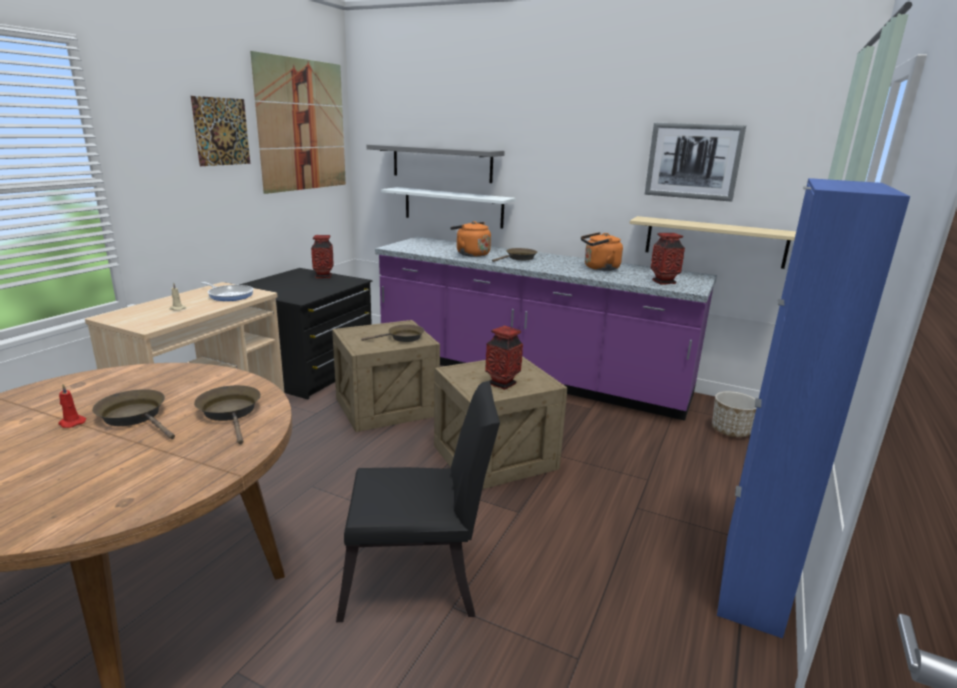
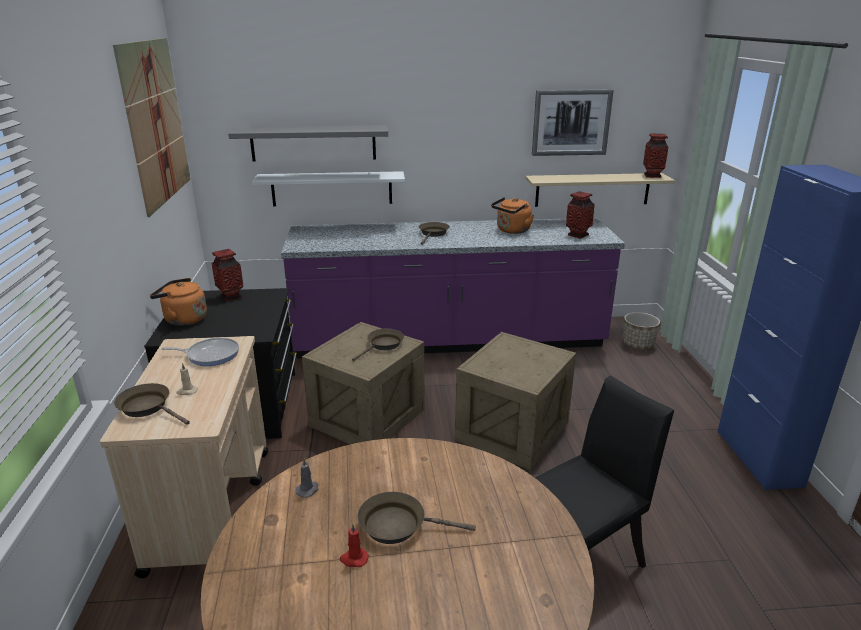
camera: 30 degrees left, 5 degrees up
(130, 378) = (308, 490): none -> grey candle
(221, 131) = (112, 155): picture -> none
(231, 412) = (467, 484): brown frying pan -> brown frying pan (148, 407)
(470, 254) = (384, 239): orange kettle -> orange kettle (183, 319)
(502, 384) = (529, 366): vase -> vase (652, 176)

